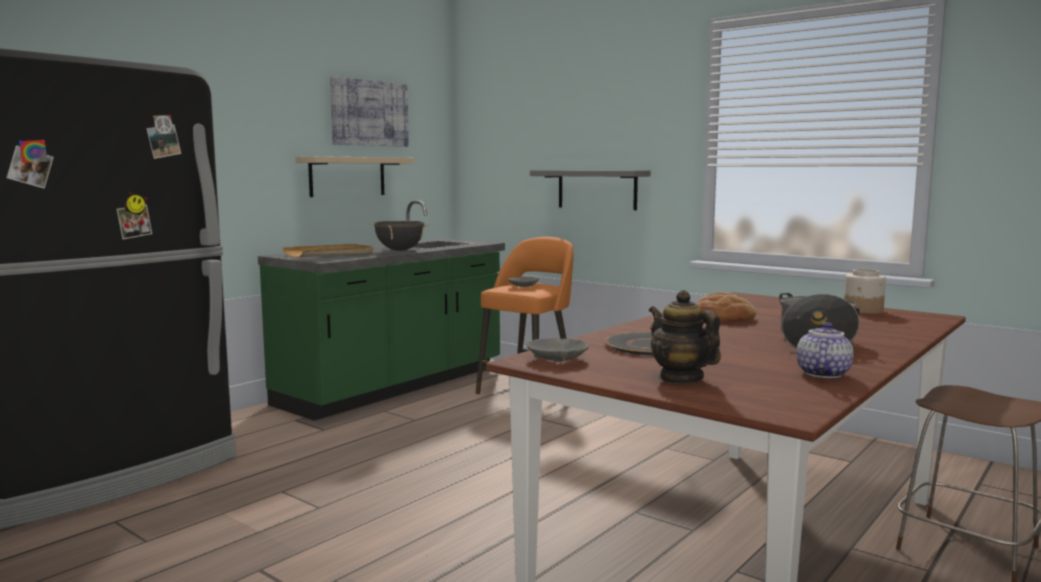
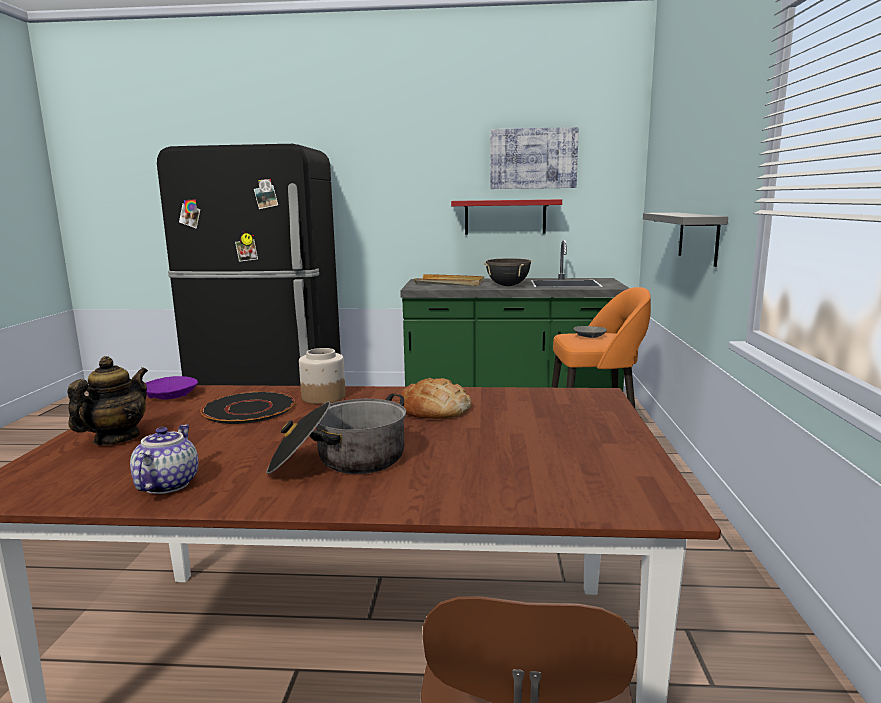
camera: 55 degrees right, 5 degrees up
(347, 176) = (505, 217): beige shelf -> red shelf
(558, 359) = (170, 396): grey bowl -> purple bowl
(821, 373) = (166, 484): teapot -> teapot turned 75 degrees counterclockwise
(863, 310) = (619, 458): jar -> jar (323, 397)

